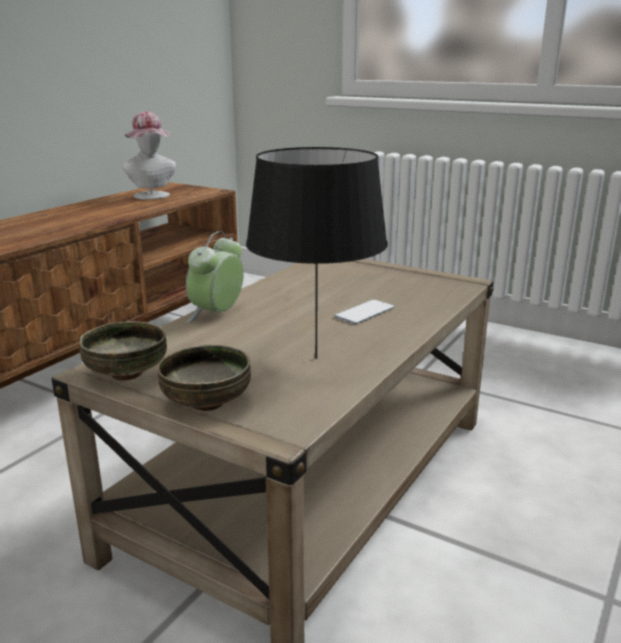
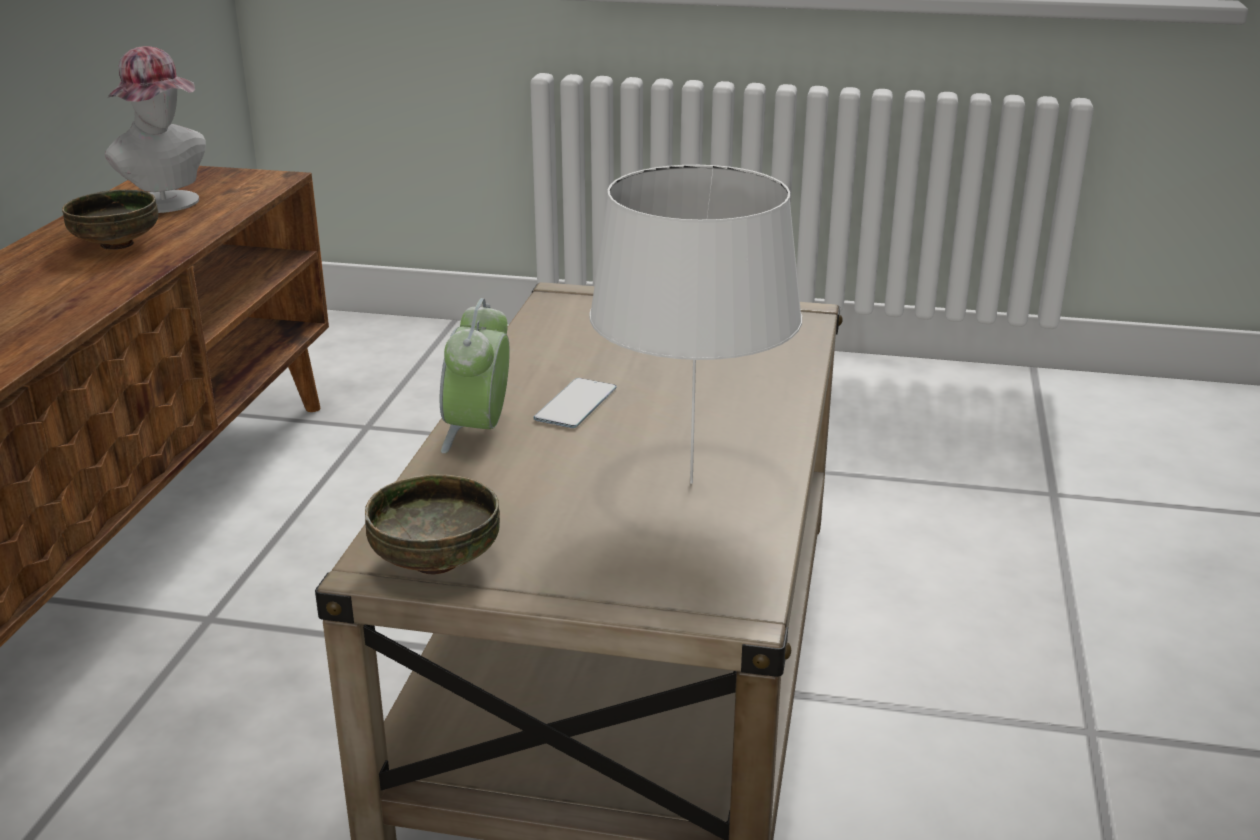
camera: 20 degrees left, 5 degrees up
(207, 404) = (601, 586): bowl -> bowl (117, 245)
(315, 357) = (689, 481): black table lamp -> white table lamp
(364, 312) = (699, 391): phone -> phone (576, 404)

